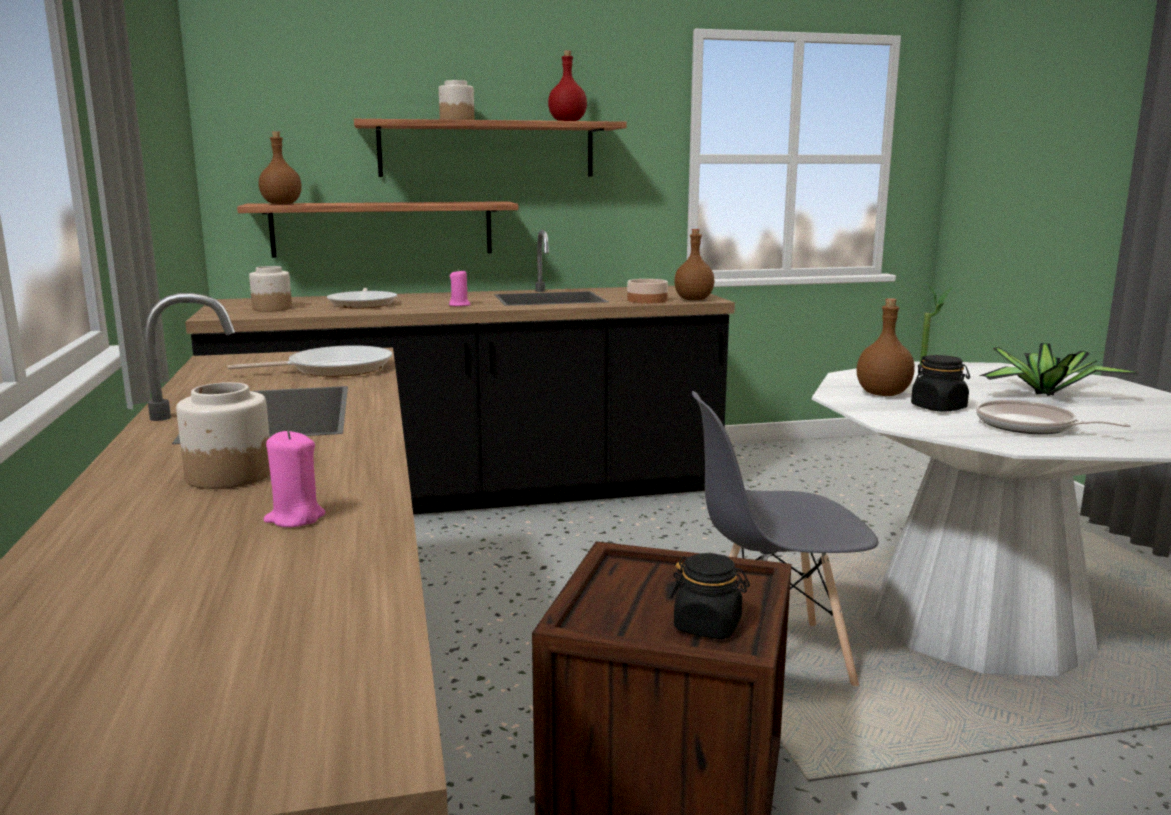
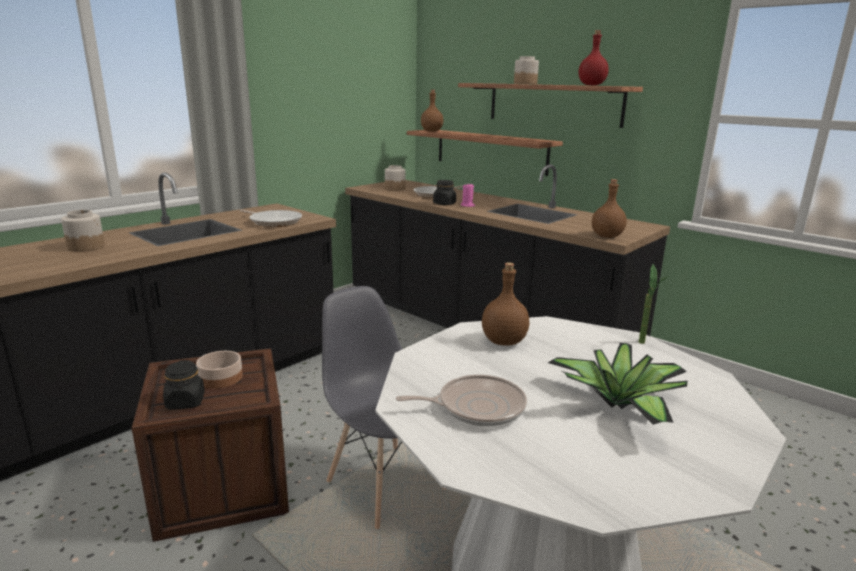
camera: 55 degrees right, 5 degrees up
(295, 518) = (32, 265): pink candle -> none
(647, 300) = (575, 228): bowl -> bowl (221, 377)
(938, 408) = (488, 365): black jar -> black jar (444, 204)
(1030, 426) = (476, 407): frying pan -> frying pan turned 75 degrees clockwise

